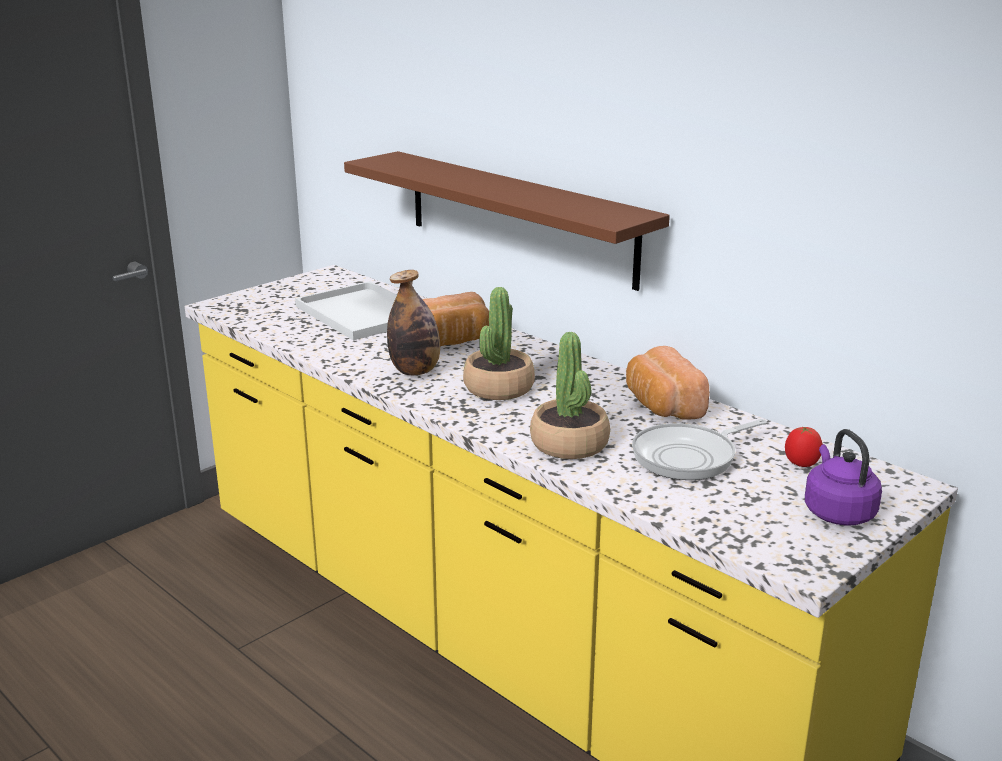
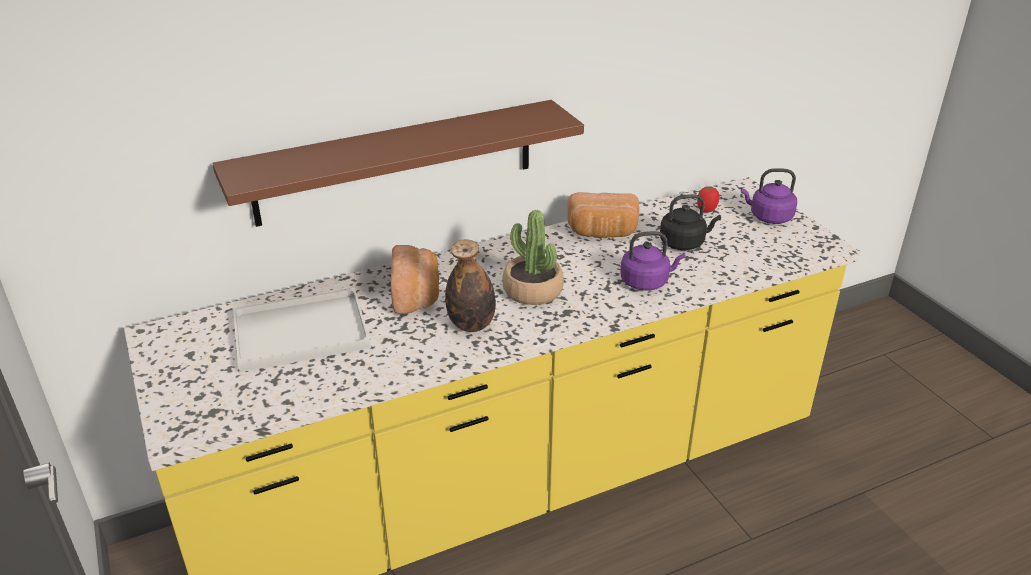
camera: 70 degrees left, 10 degrees up
(569, 444) = (647, 282): potted plant -> purple kettle
(689, 457) = (684, 243): frying pan -> black kettle

